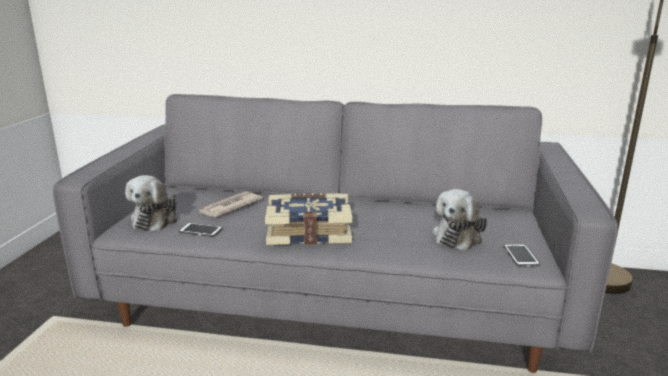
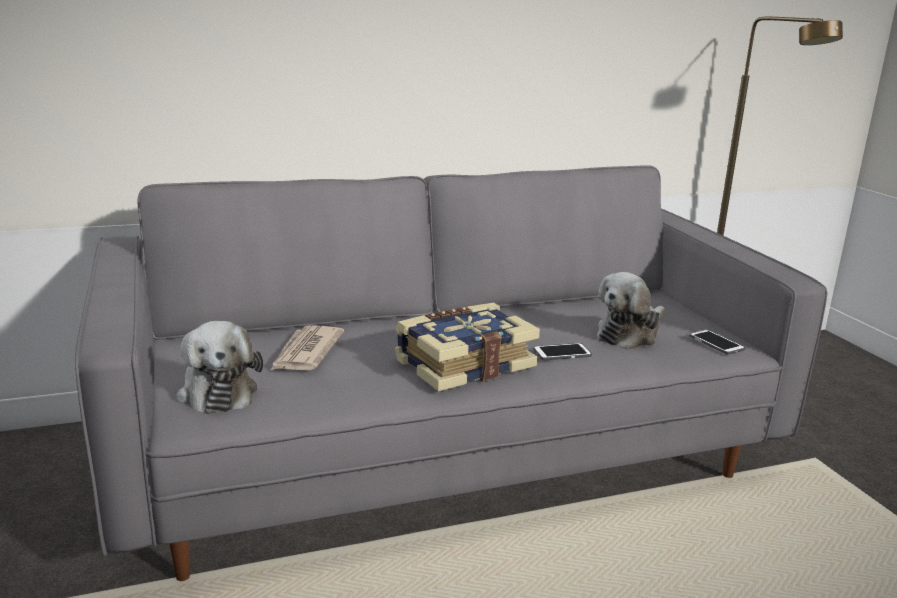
camera: 30 degrees left, 0 degrees up
(200, 230) = (314, 393): phone -> phone (562, 353)
(458, 236) = (629, 334): plush toy -> plush toy turned 45 degrees clockwise

